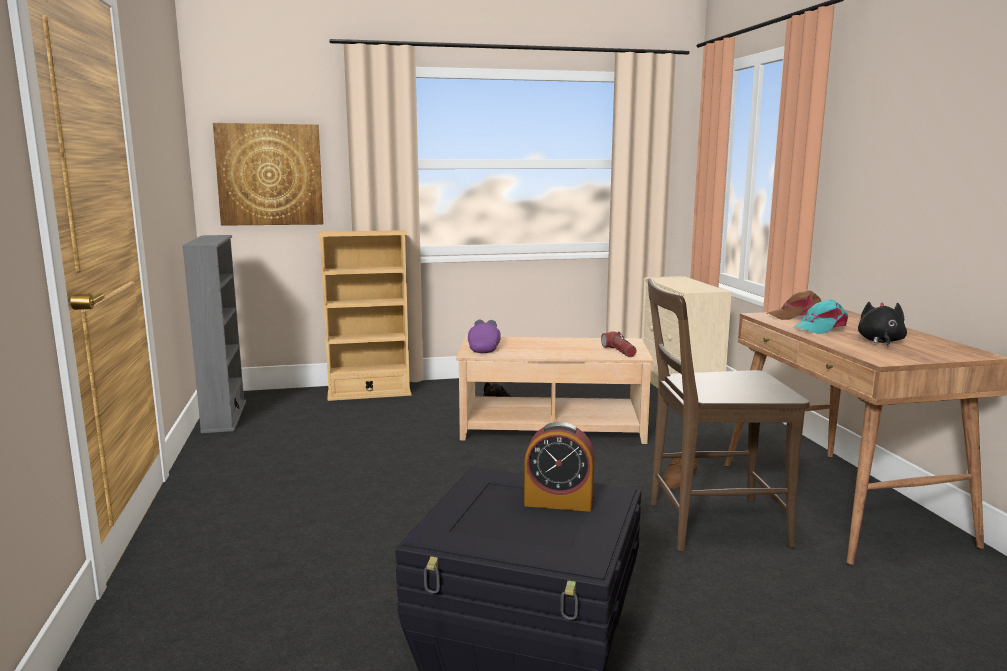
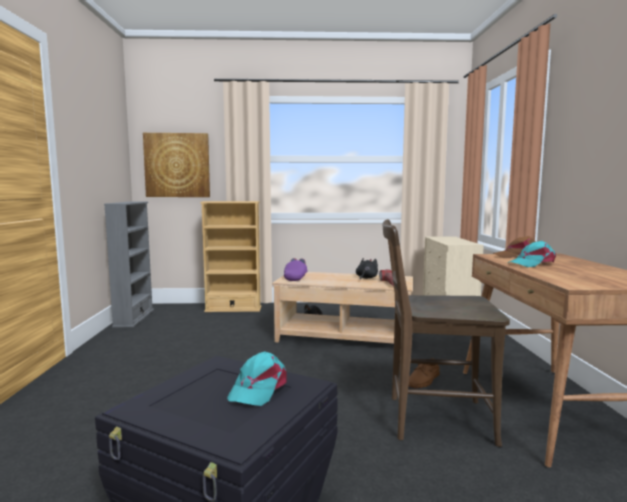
camera: 10 degrees right, 5 degrees down
(558, 502) = (258, 388): alarm clock -> turquoise cap
(880, 341) = (579, 273): black plush toy -> black plush toy (366, 278)

